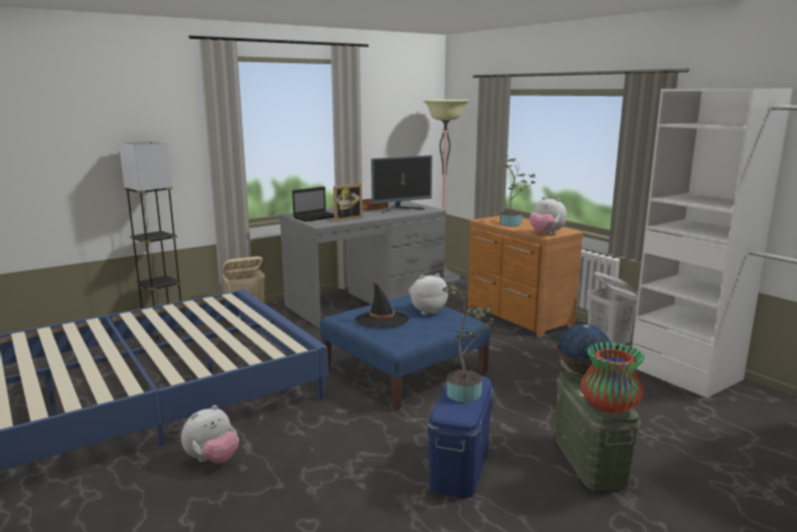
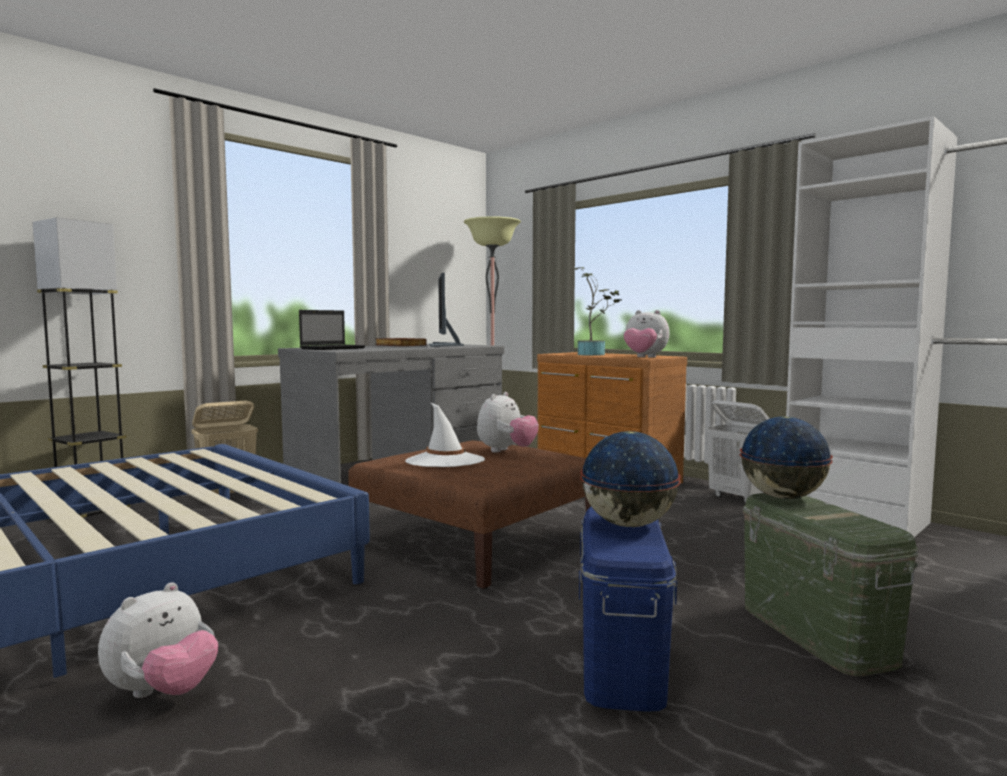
camera: 10 degrees left, 10 degrees down
(346, 218) = (375, 348): picture frame -> none
(381, 320) = (445, 461): black hat -> white hat
(401, 209) = (445, 345): monitor -> monitor turned 120 degrees clockwise
(404, 369) = (477, 539): blue ottoman -> brown ottoman
(426, 311) = (506, 451): plush toy -> plush toy turned 150 degrees clockwise
(466, 392) = (627, 524): potted plant -> globe
(609, 406) = (861, 527): vase -> none

